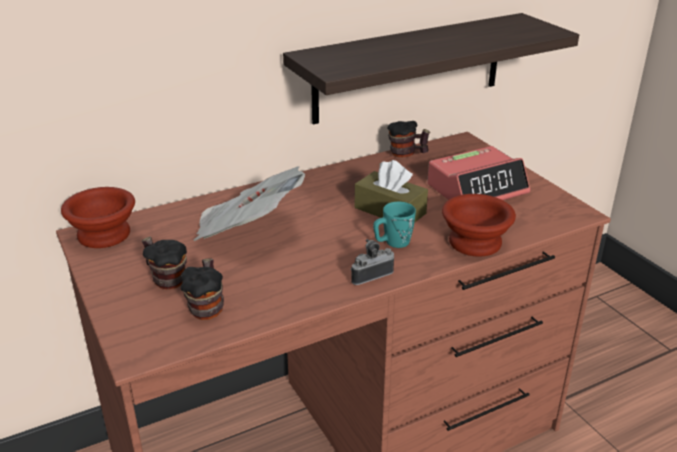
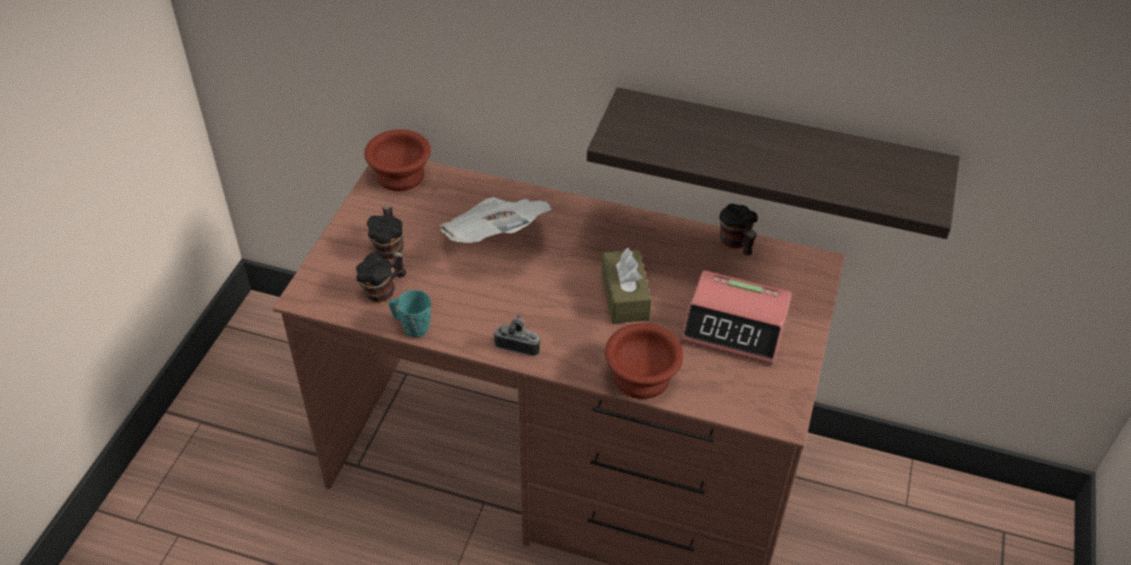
camera: 45 degrees right, 15 degrees up
(392, 243) = (578, 329): turquoise mug -> turquoise mug (411, 326)

